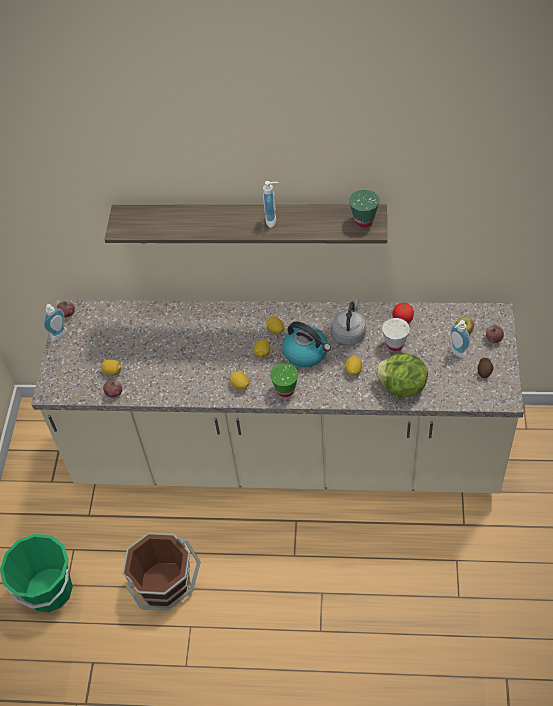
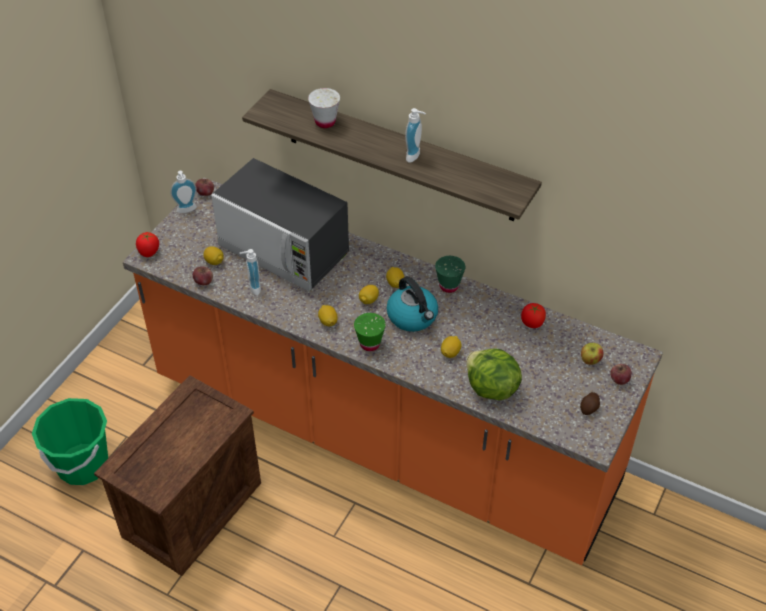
camera: 20 degrees right, 5 degrees down
(50, 386) = (149, 252): none -> tomato
(165, 585) = (192, 508): brown bucket -> crate
(166, 338) = (284, 250): none -> microwave
(287, 454) = (383, 434): beige counter -> orange counter
(349, 333) = (468, 315): grey kettle -> none
(364, 220) = (507, 189): green cup -> green cup (449, 286)
(395, 344) = (509, 344): white cup -> white cup (325, 122)
(456, 353) = (570, 378): soap dispenser -> soap dispenser (252, 288)

